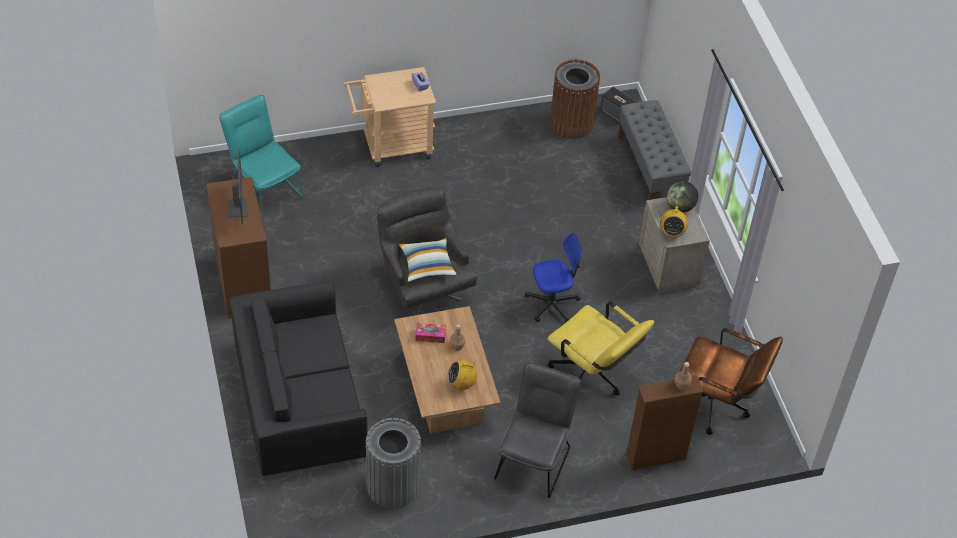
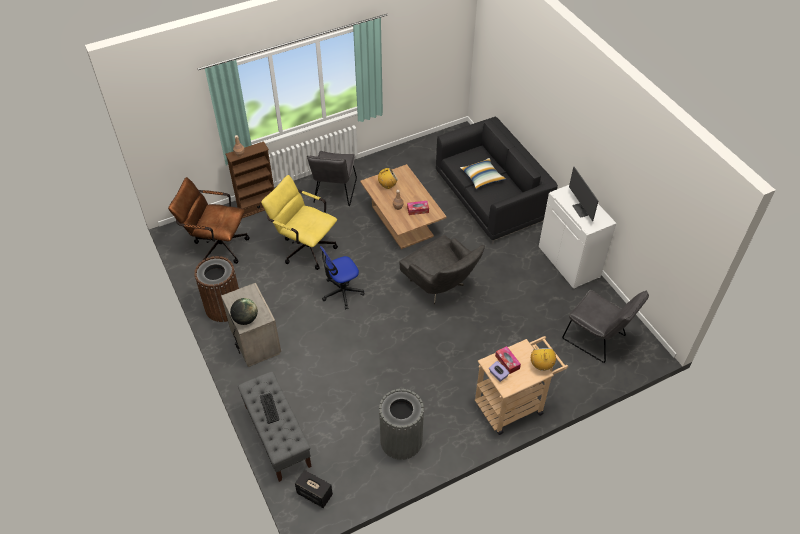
camera: 170 degrees right, 0 degrees up
(242, 282) = (569, 262): brown cabinet -> white cabinet
(263, 188) = (597, 339): turquoise chair -> grey chair
(393, 485) = (415, 164): grey trash can -> grey trash can (401, 440)
(406, 94) = (507, 362): none -> tissue box
(427, 265) = (437, 257): pillow -> pillow (482, 178)
(571, 123) = (358, 472): brown trash can -> brown trash can (223, 307)
(658, 141) = (269, 408): none -> keyboard
(671, 233) = (252, 295): radio -> radio (541, 365)

